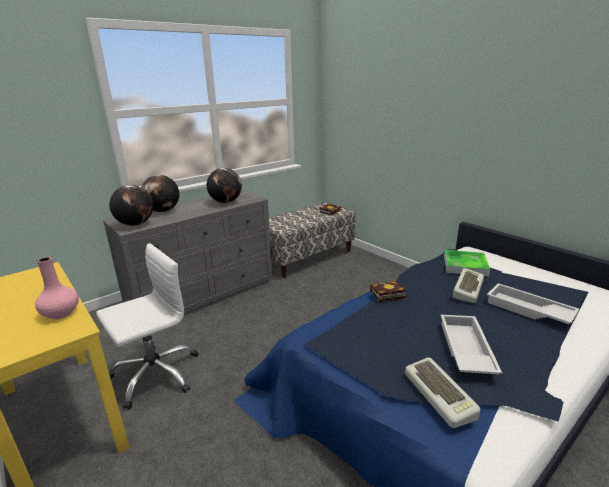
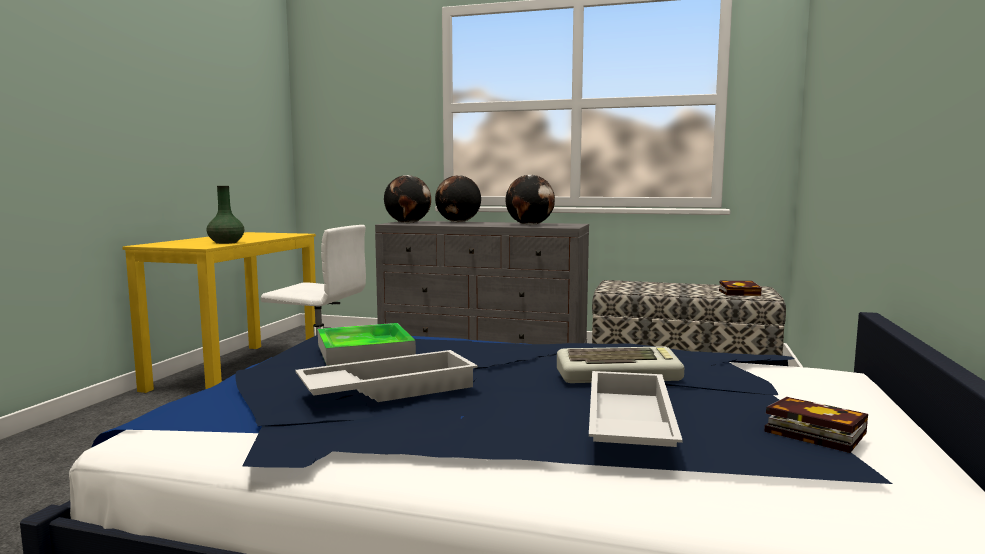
camera: 55 degrees right, 15 degrees down
(61, 313) = (226, 242): pink vase -> green vase
(386, 294) = (498, 340): book -> book (810, 431)
(441, 395) = (255, 391): keyboard -> none
(465, 265) = (722, 366): tray -> tray (365, 350)

